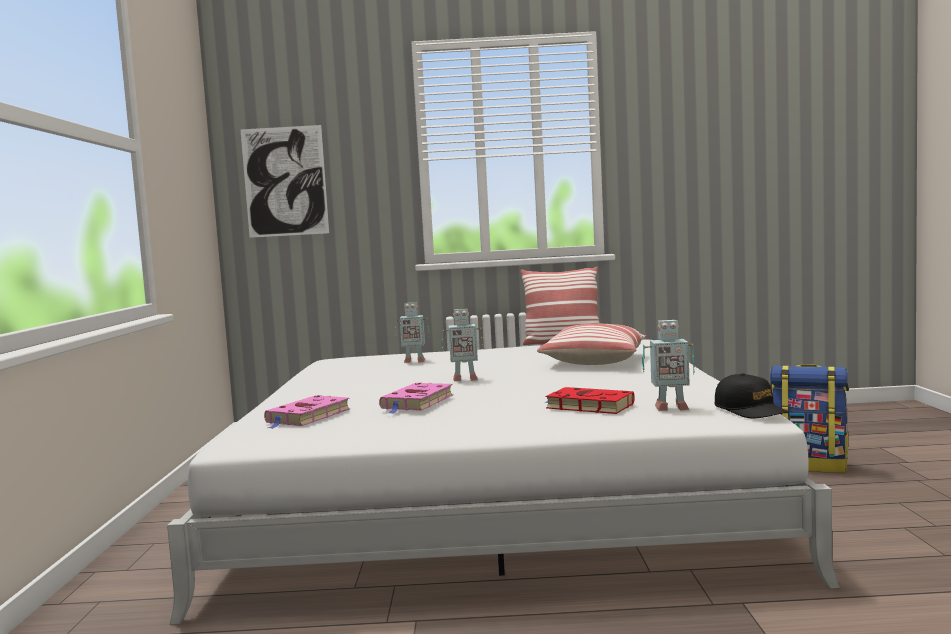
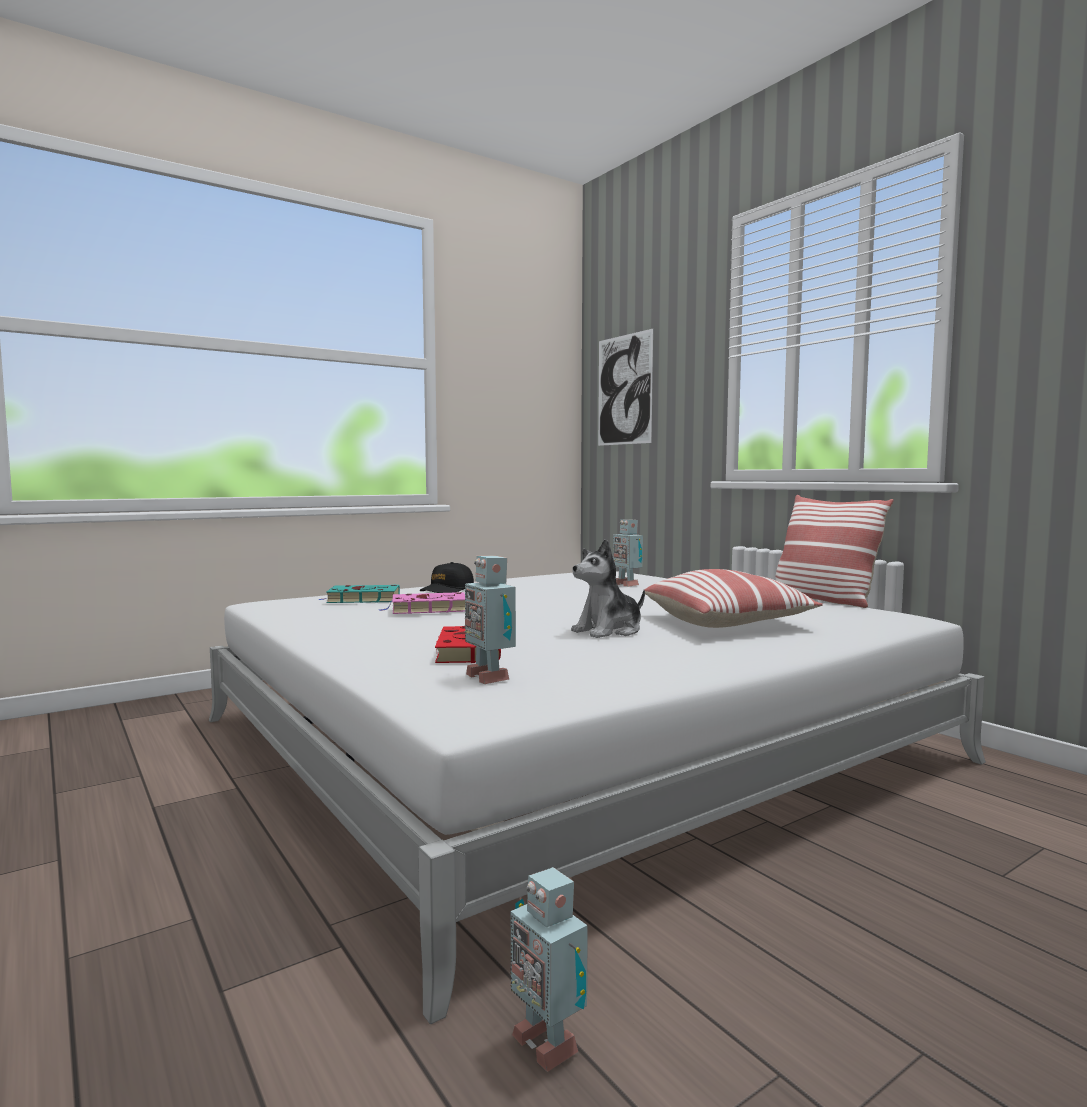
camera: 55 degrees right, 0 degrees up
(307, 417) = (361, 599): pink book -> turquoise book
(464, 379) = (545, 604): toy robot -> toy robot (547, 1040)
(574, 379) = (609, 631): none -> plush toy
(750, 410) = (508, 710): black cap -> black cap (447, 590)
(809, 465) = (987, 915): backpack -> none

